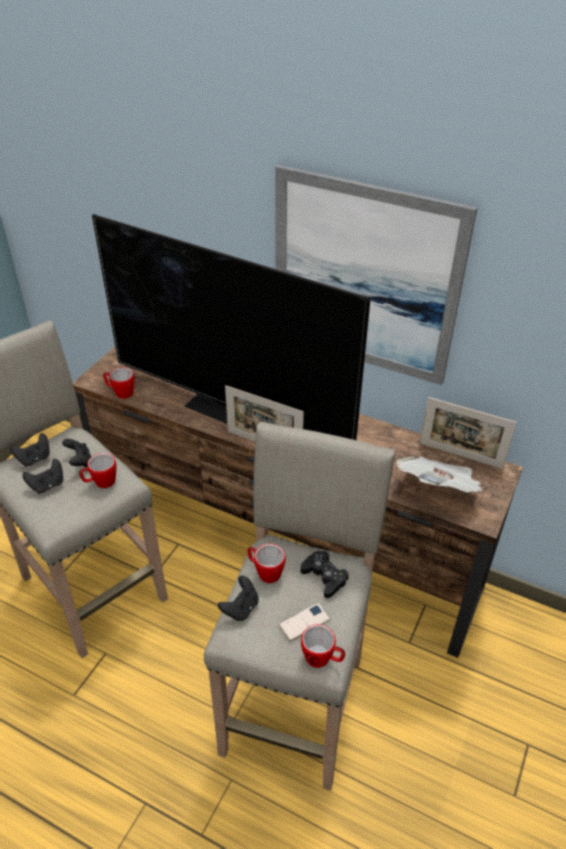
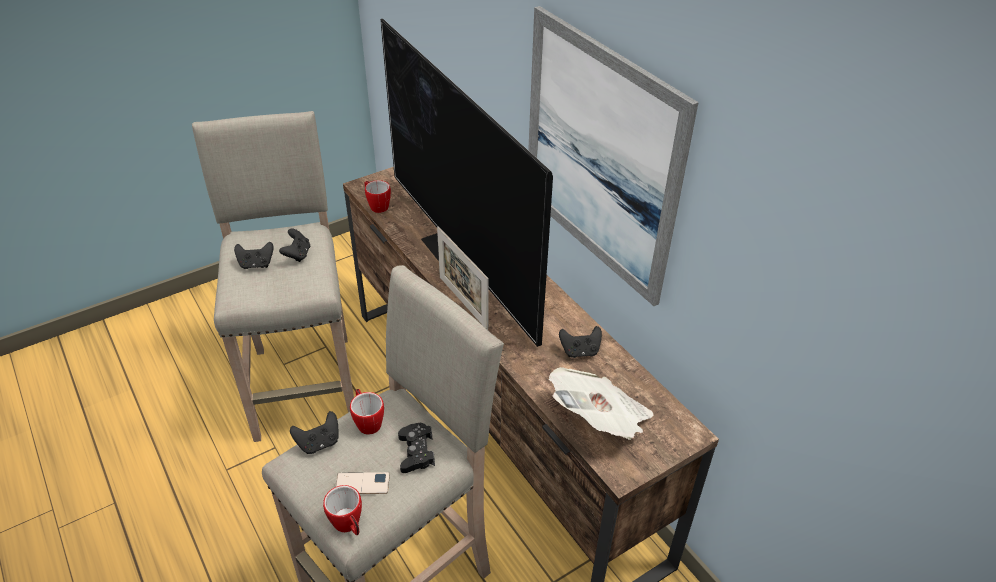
camera: 30 degrees right, 0 degrees up
(34, 459) = (265, 238): black game controller -> black game controller (580, 351)
(101, 482) = (298, 279): mug -> none
(460, 455) = (655, 396): picture frame -> none

